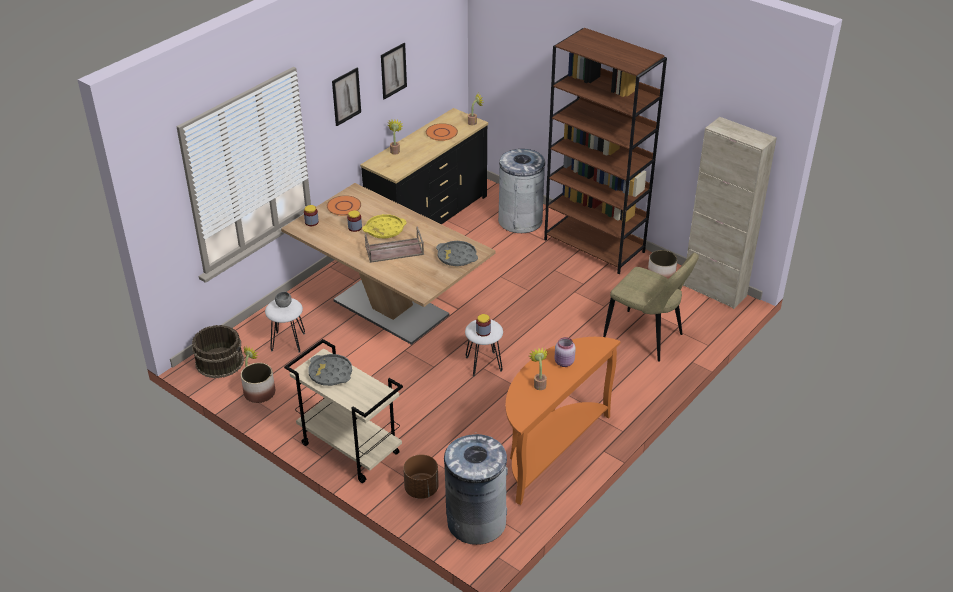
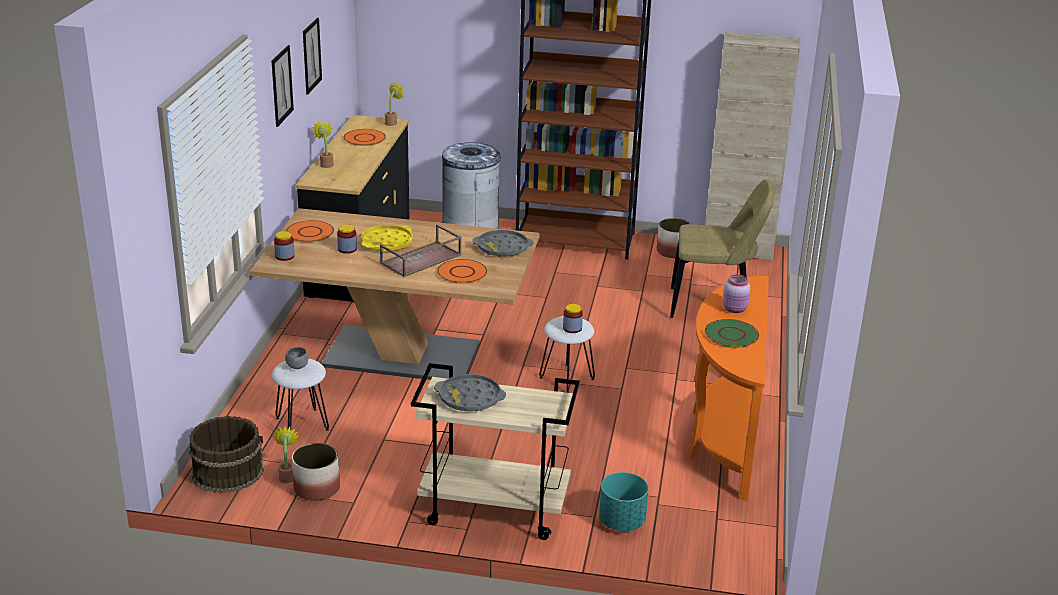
camera: 30 degrees left, 10 degrees down
(411, 270) = (462, 272): none -> orange plate
(421, 489) = (622, 521): brown planter -> turquoise planter
(476, 521) = (716, 532): grey trash can -> none
(539, 384) = (731, 335): potted plant -> green plate

